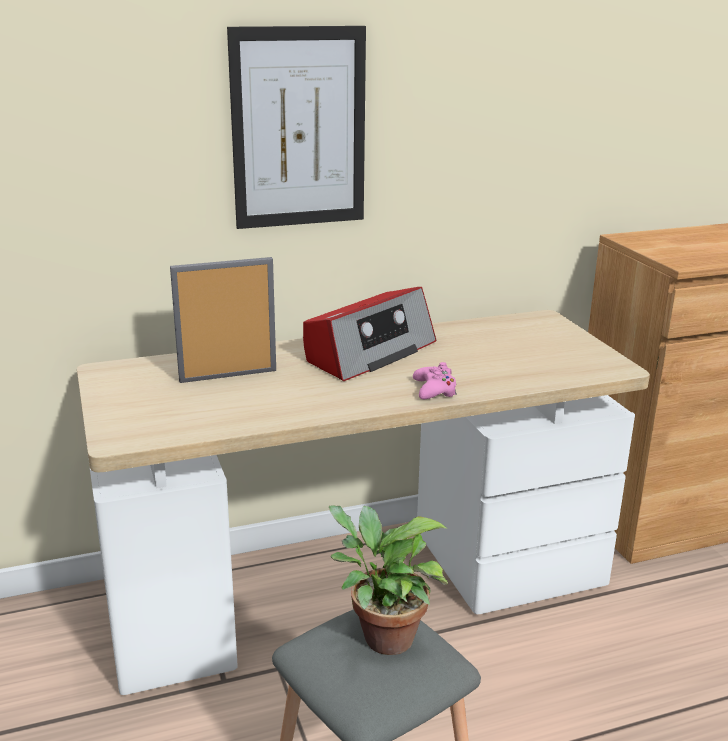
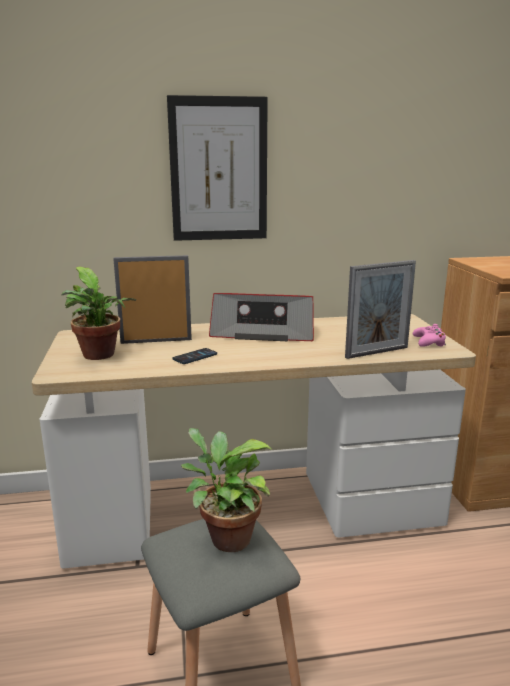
camera: 10 degrees right, 5 degrees down
(162, 406) = (100, 356): none -> potted plant
(294, 399) = (195, 357): none -> phone
(369, 352) = (263, 332): radio -> radio turned 45 degrees clockwise
(434, 390) = (301, 357): pink game controller -> pink game controller (428, 342)
(528, 377) = (377, 352): none -> picture frame

